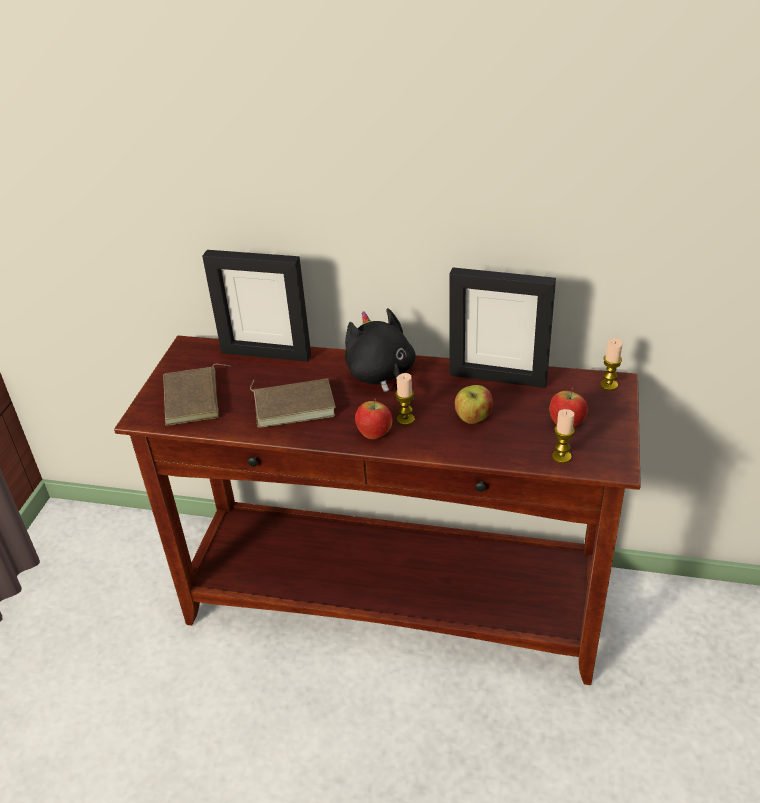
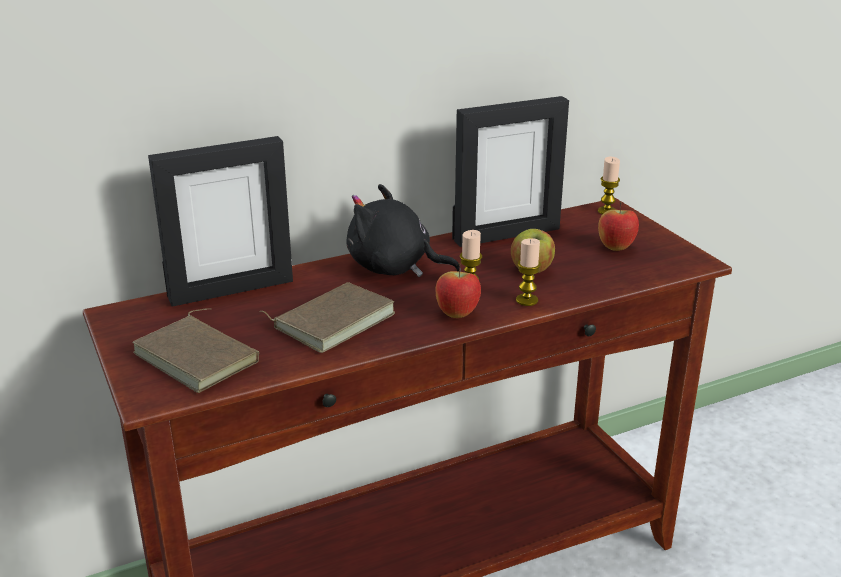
camera: 40 degrees left, 10 degrees down
(561, 456) = (647, 270): candle -> candle (527, 300)

